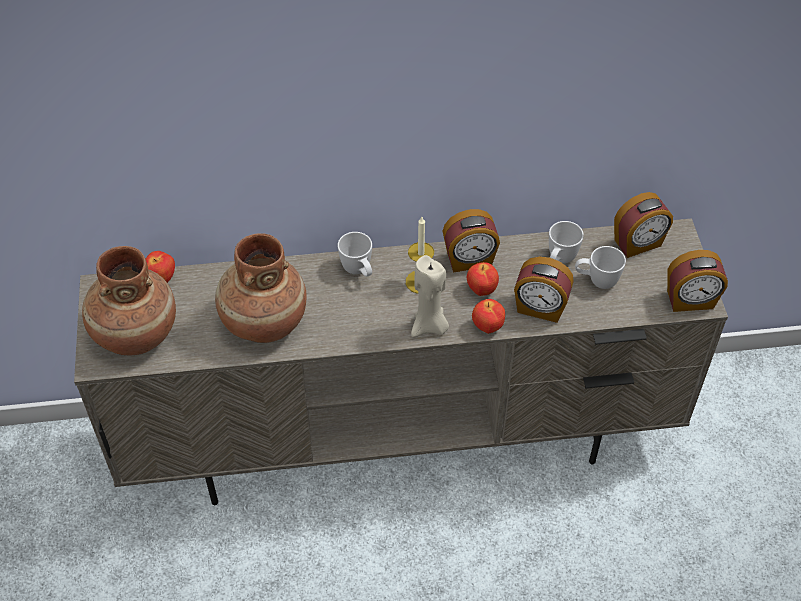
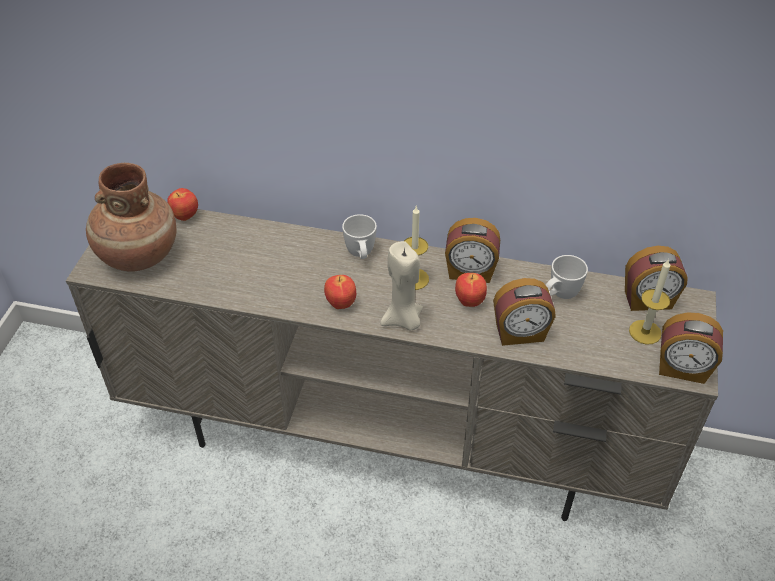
camera: 20 degrees right, 5 degrees down
(263, 322) = (253, 275): brown vase -> none
(487, 327) = (459, 336): apple -> apple (340, 304)
(540, 308) = (520, 334): alarm clock -> alarm clock turned 45 degrees counterclockwise
(596, 281) = (589, 324): white mug -> none
(647, 275) = (645, 332): none -> candle

